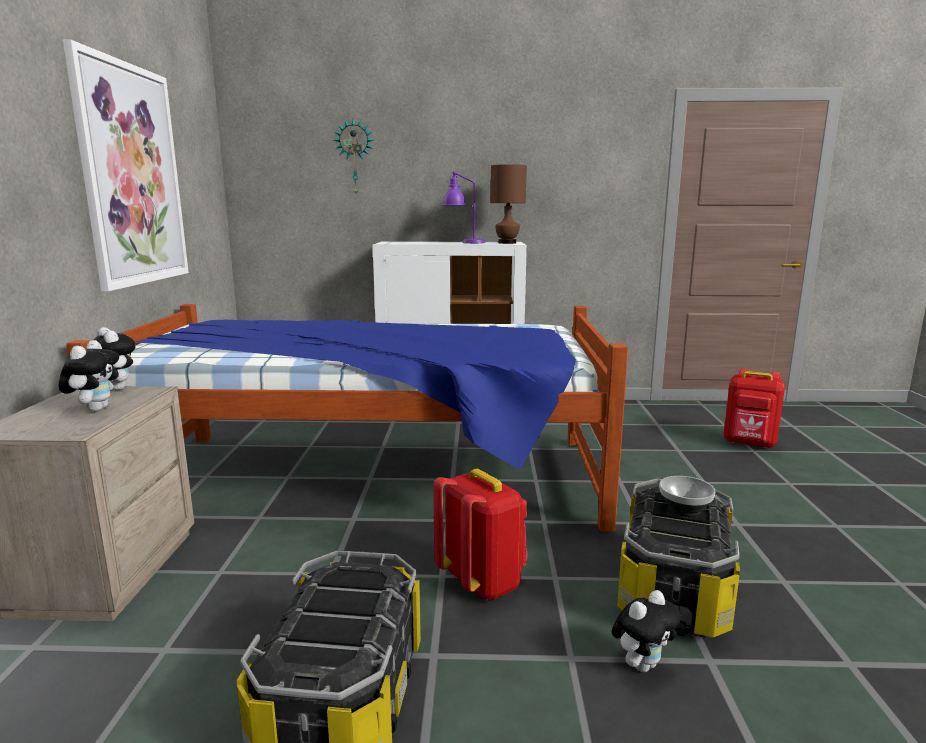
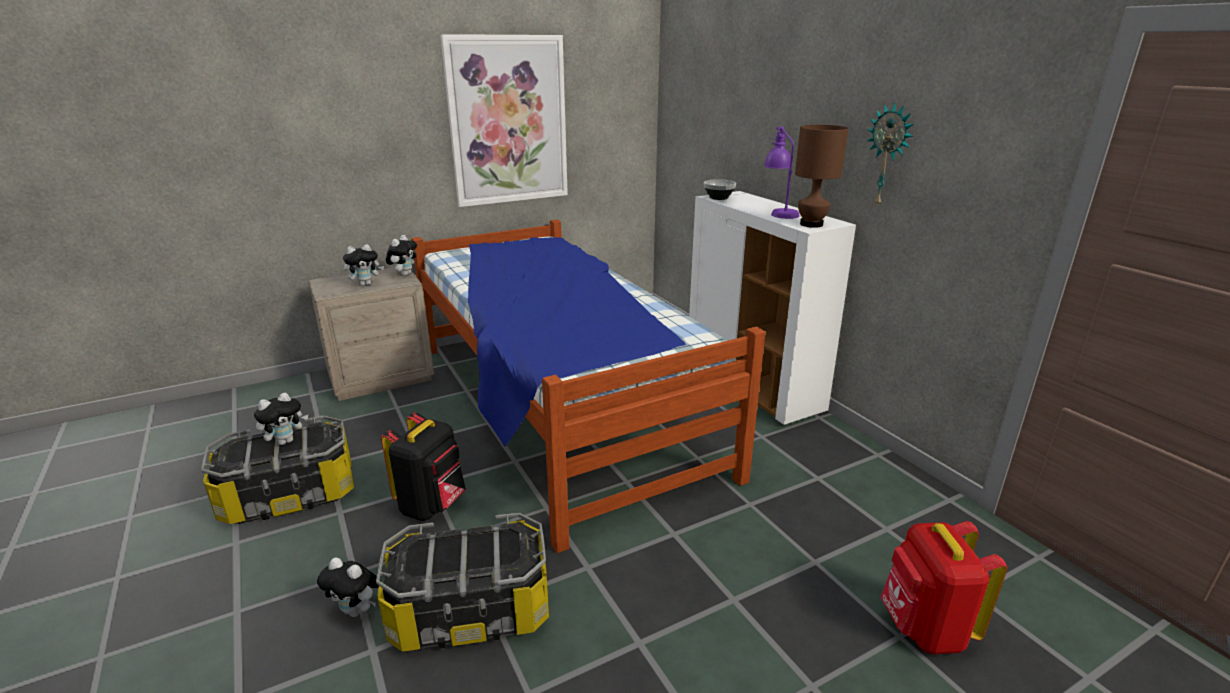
camera: 60 degrees right, 10 degrees up
(336, 604) = (286, 441): none -> plush toy
(355, 157) = (733, 97): wall clock -> wall clock (888, 156)
(483, 582) = (432, 505): red backpack -> black backpack
(683, 510) = (483, 552): bowl -> bowl (718, 198)

